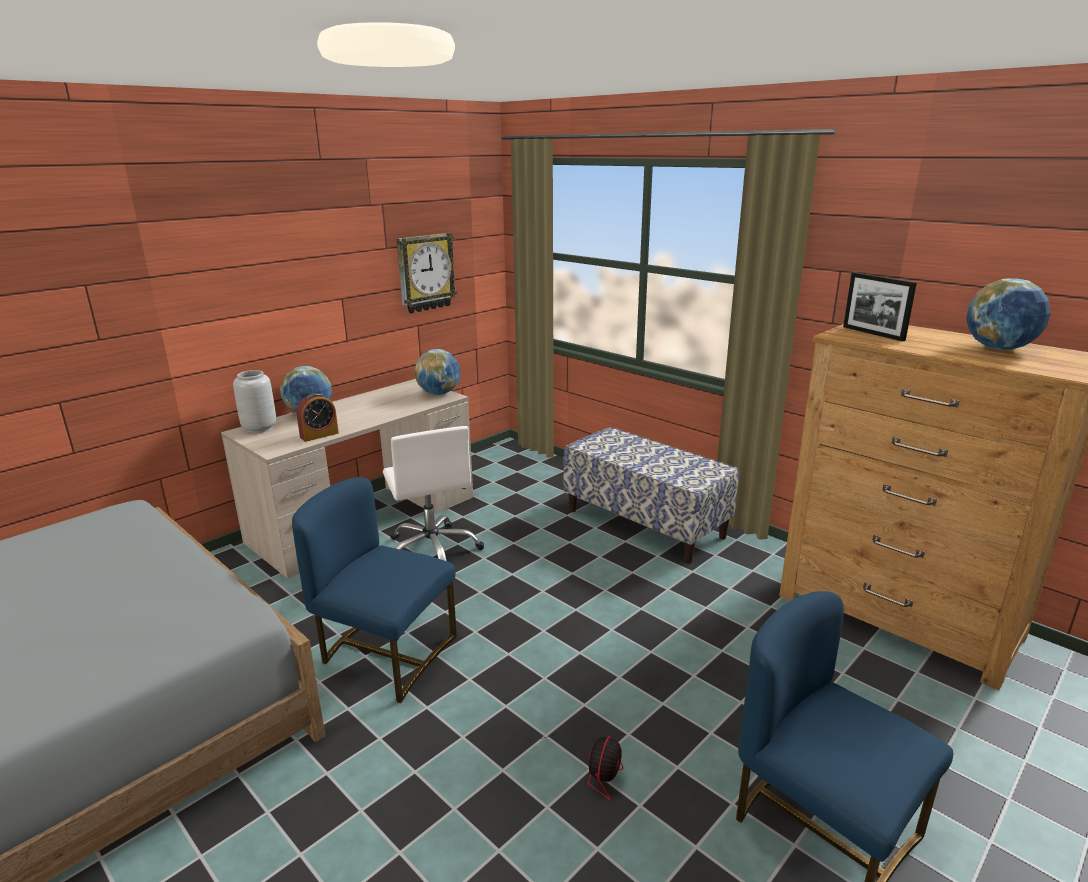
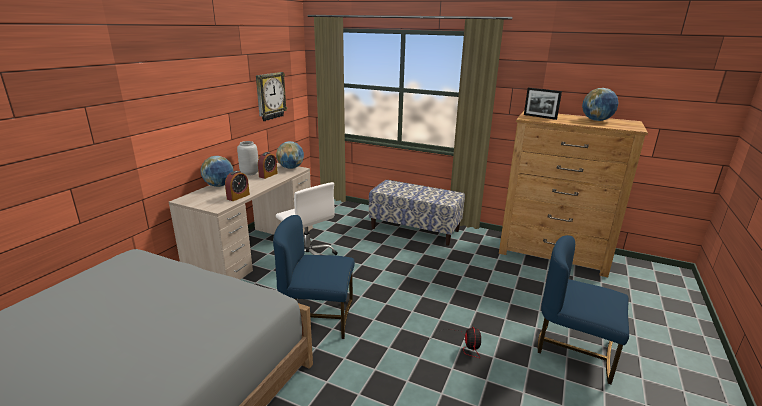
camera: 20 degrees left, 0 degrees up
(259, 428) = (193, 197): grey vase -> grey vase (249, 173)
(394, 403) = (268, 175): none -> alarm clock

